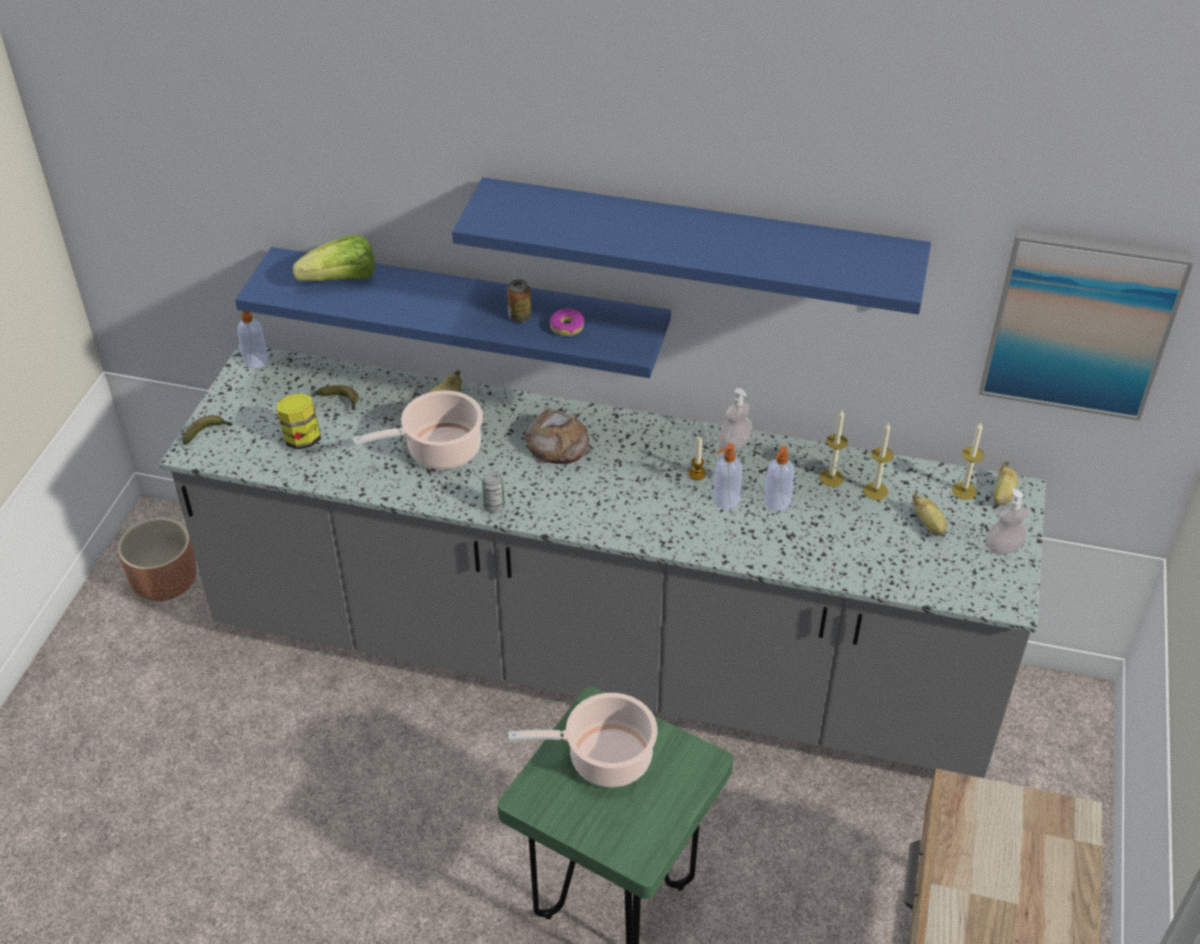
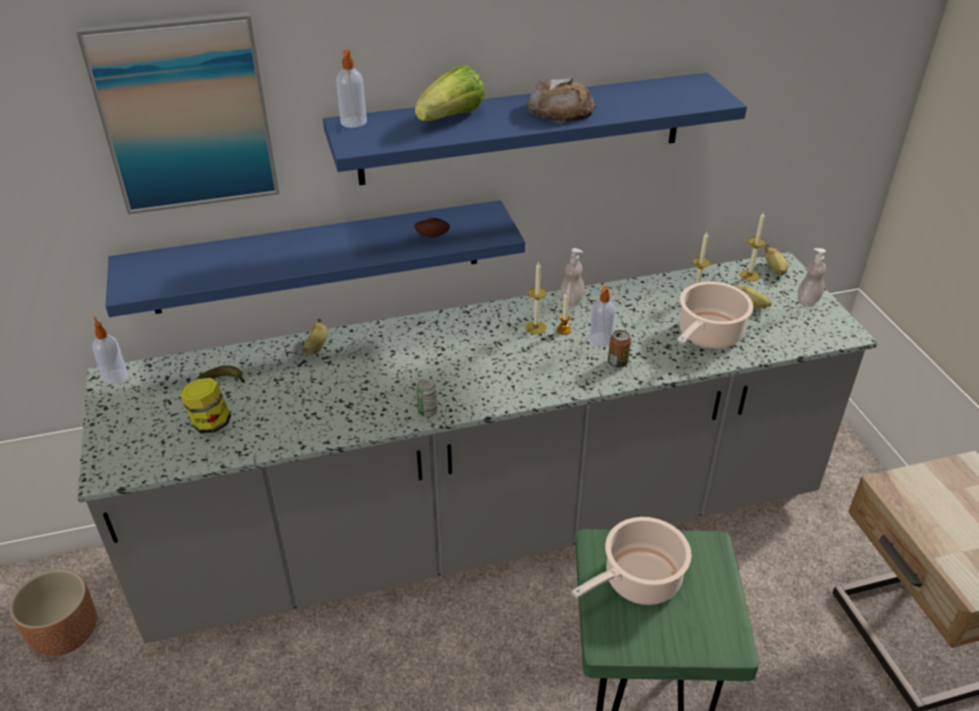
camera: 30 degrees left, 5 degrees down
(208, 433) = (111, 452): banana -> none
(341, 280) = (201, 260): lettuce -> lettuce (452, 117)
(439, 450) = (344, 387): cooking pot -> cooking pot (708, 335)
(519, 317) = (387, 240): can -> can (617, 363)
(557, 443) = (439, 347): bread -> bread (561, 109)
(567, 327) = (432, 235): donut -> potato
(776, 502) = (637, 328): soap dispenser -> soap dispenser (353, 123)
(831, 478) = (658, 298): candle -> candle (535, 327)
(1080, 324) = (812, 113): picture -> picture (185, 114)

